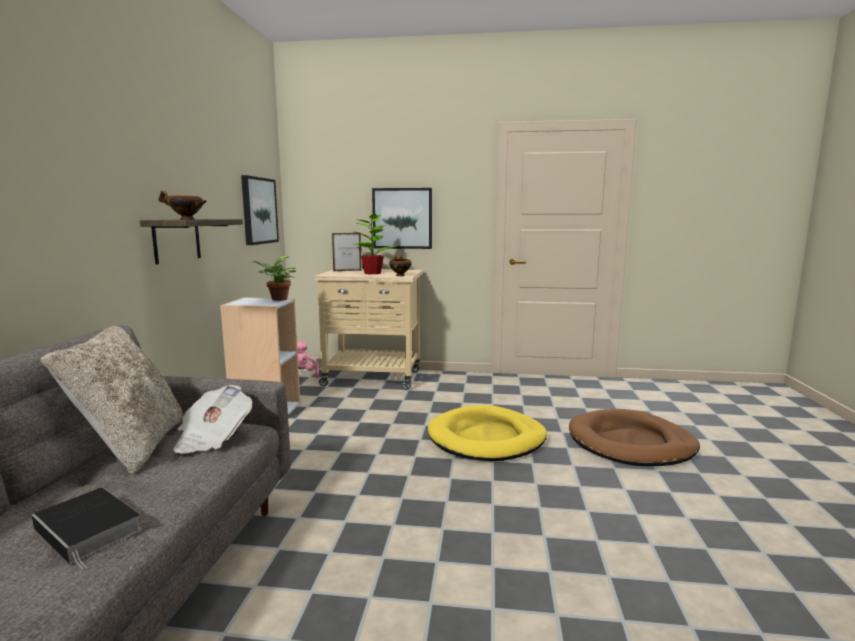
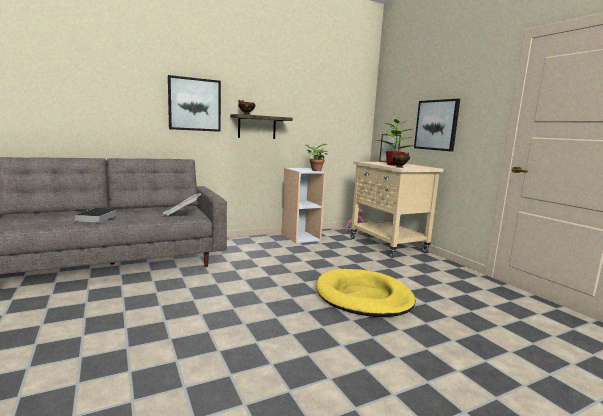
camera: 55 degrees right, 0 degrees up
(132, 445) = (164, 208): beige pillow -> none
(259, 211) = (341, 117): picture -> picture (194, 104)
(631, 443) = (464, 360): brown dog bed -> none

